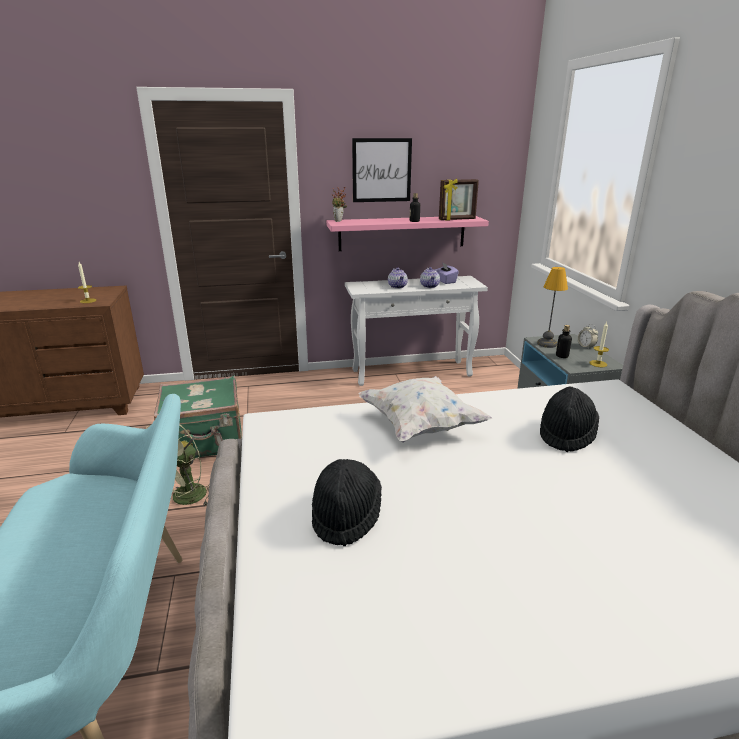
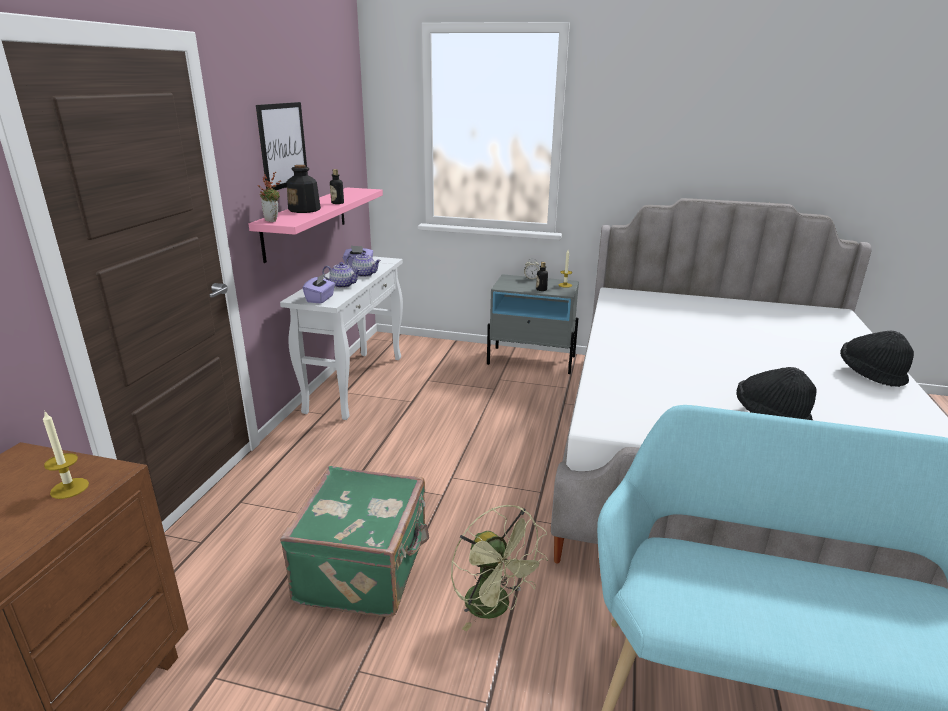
camera: 65 degrees left, 0 degrees up
(362, 288) = (320, 299): none -> purple tissue box
(379, 220) = (305, 210): none -> bottle
(419, 426) = (641, 362): white pillow -> none
(457, 219) = (358, 193): picture frame -> none
(547, 344) = (514, 286): table lamp -> none
(566, 434) = (676, 323): black hat -> black hat (870, 374)

